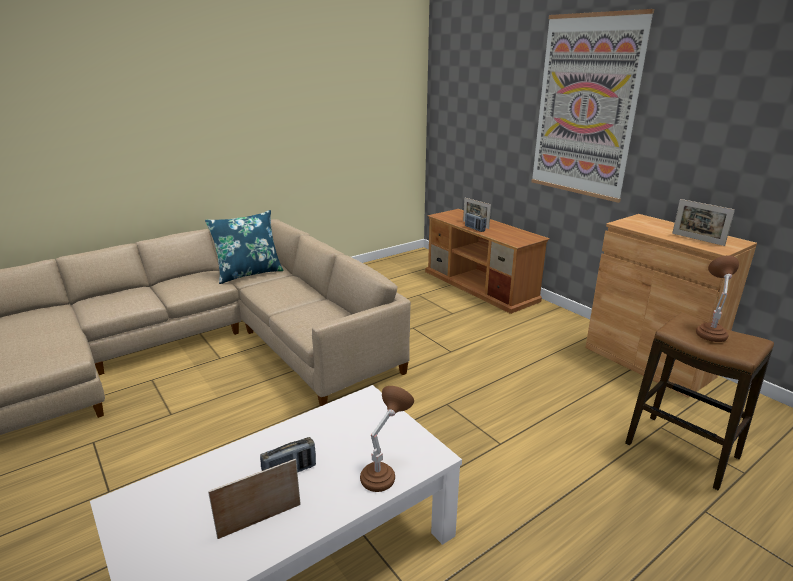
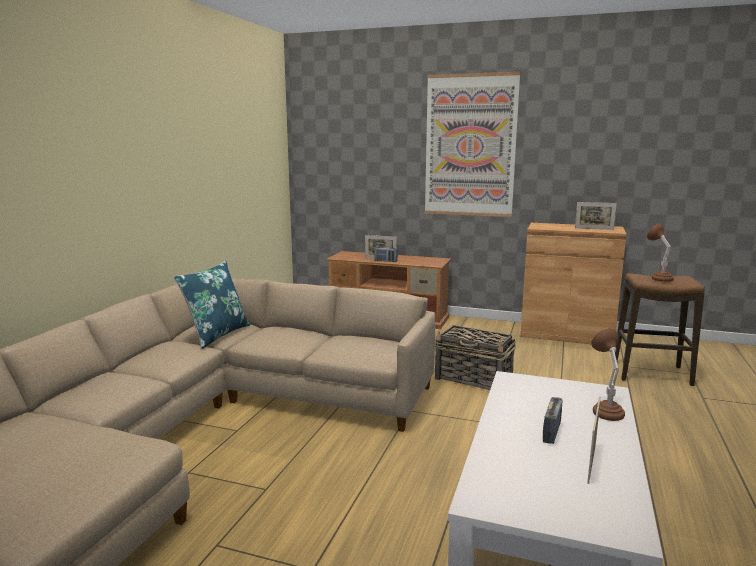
camera: 35 degrees left, 10 degrees down
(460, 380) = (474, 379): none -> basket

